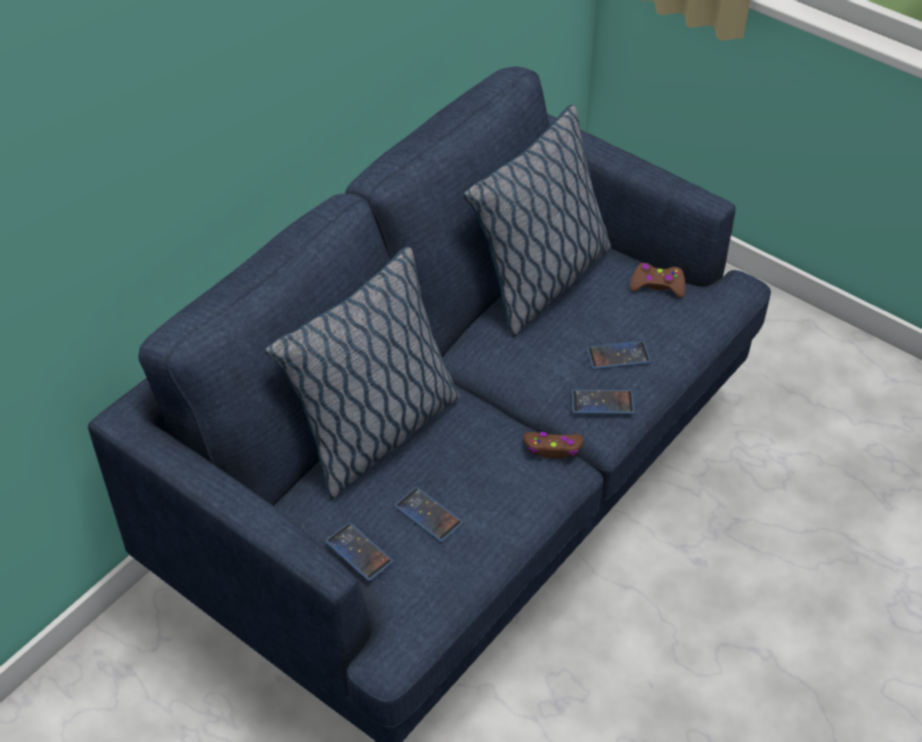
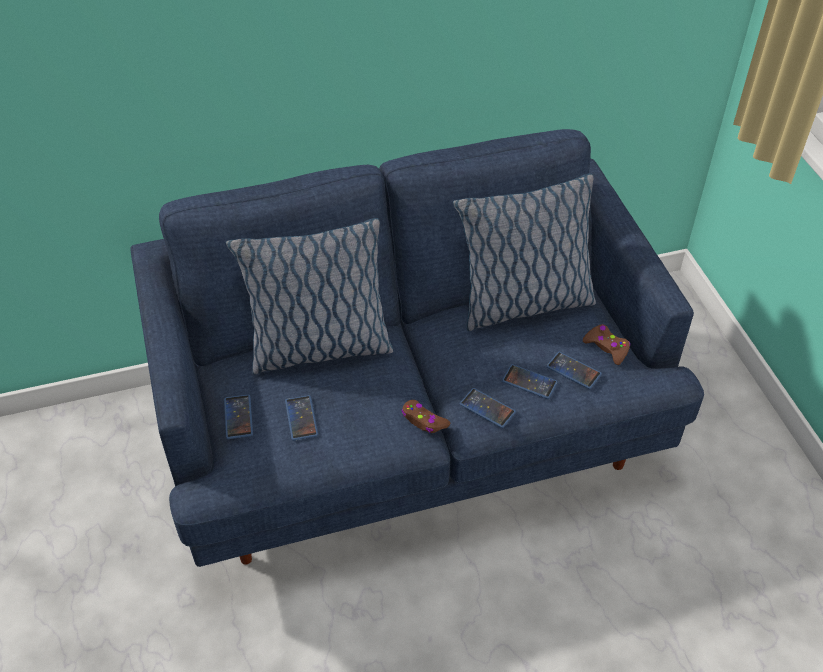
camera: 35 degrees right, 0 degrees up
(648, 323) = (573, 371): none -> phone

